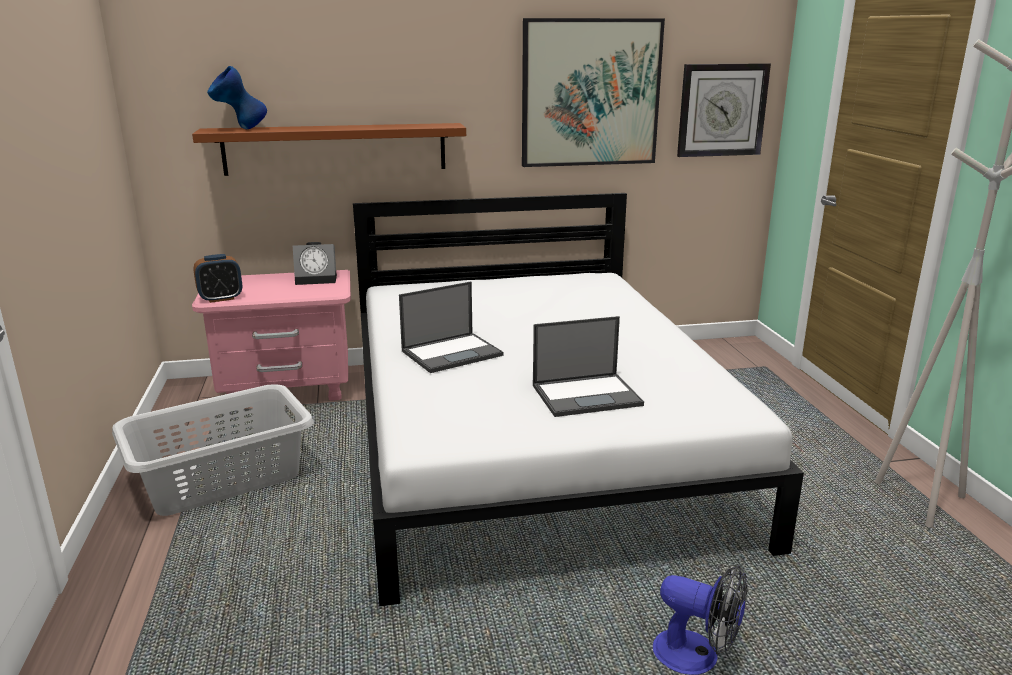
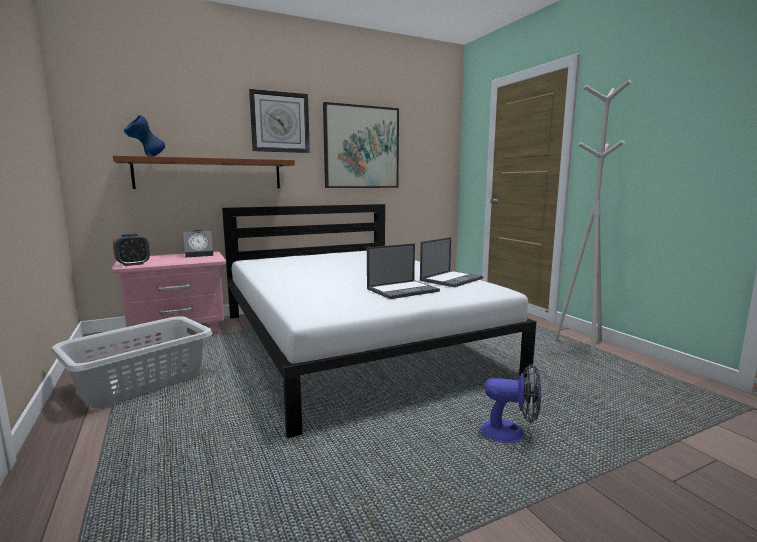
camera: 15 degrees left, 10 degrees down
(452, 353) = (306, 280): laptop -> laptop (451, 279)
(722, 110) = (430, 160): wall clock -> wall clock (280, 122)

